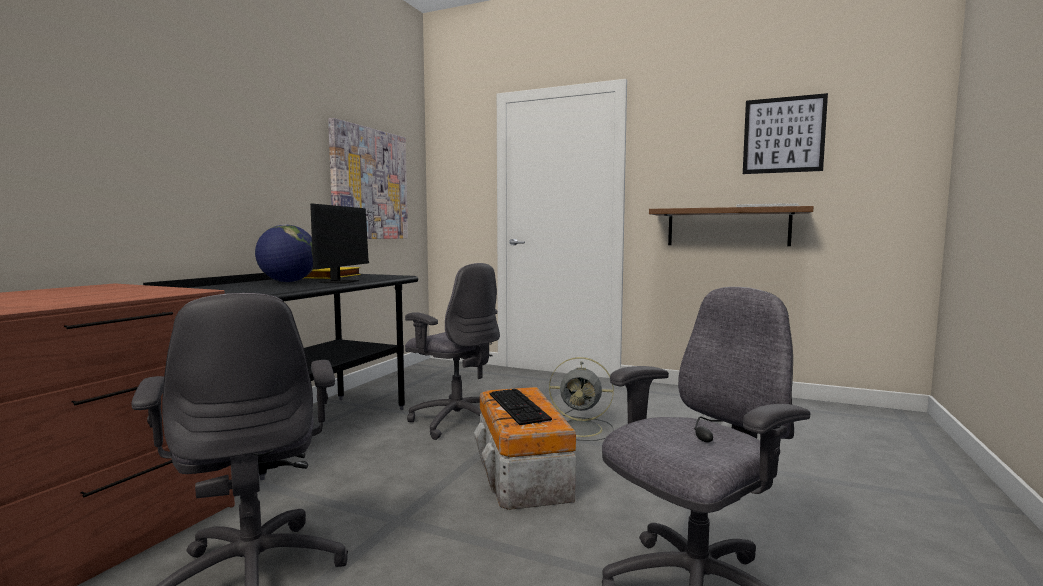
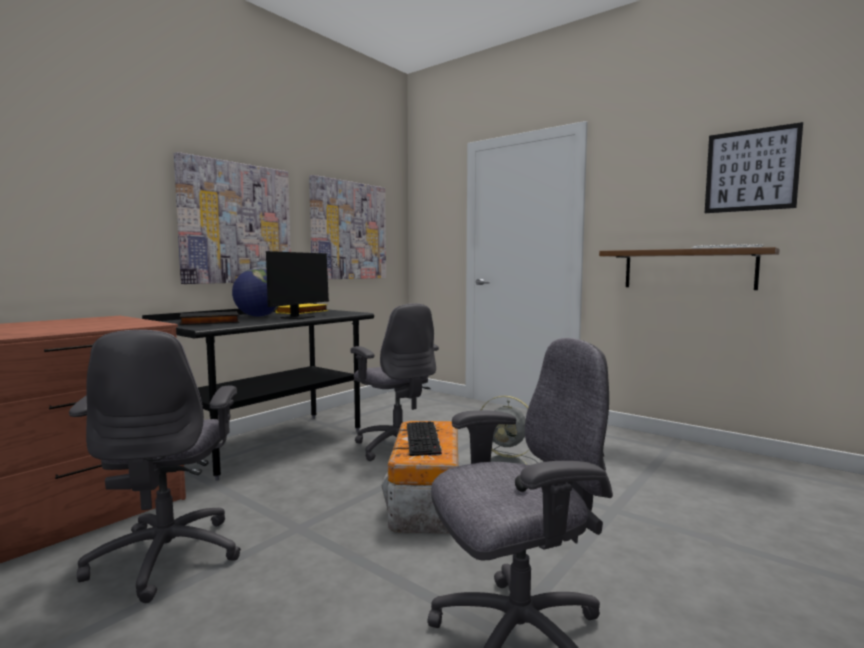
camera: 15 degrees right, 0 degrees up
(239, 289) = (209, 322): none -> black book
(250, 171) = (236, 223): none -> picture

